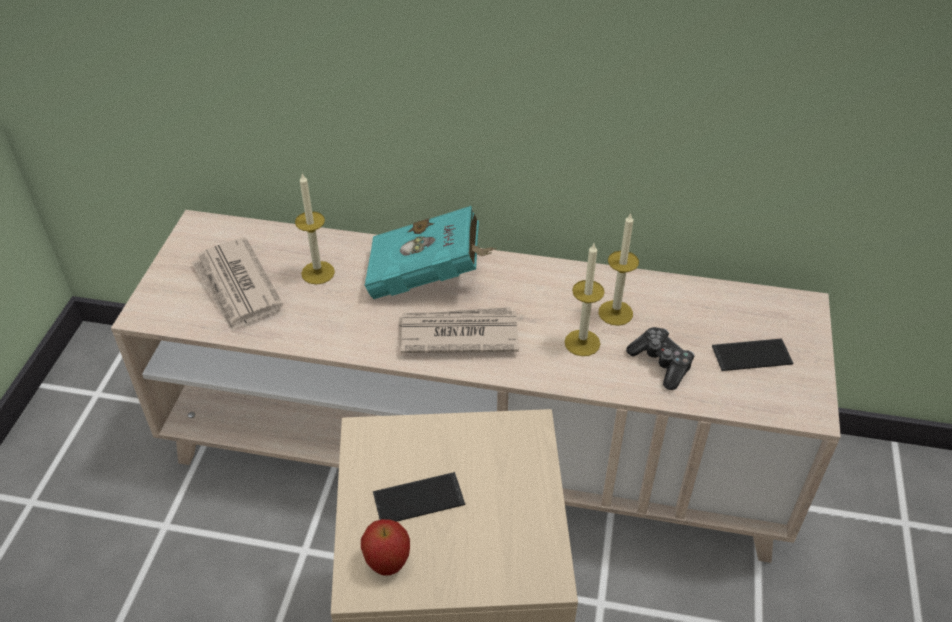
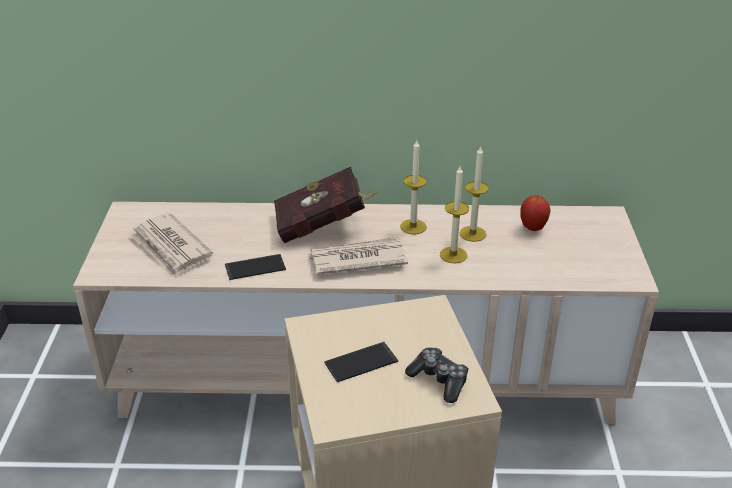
camera: 10 degrees left, 10 degrees down
(318, 272) = (234, 232): candle -> candle (413, 226)
(388, 563) = (349, 406): apple -> apple (532, 228)
(429, 278) = (323, 226): turquoise book -> red book
(661, 363) = (516, 261): game controller -> game controller (439, 380)
(751, 355) = (580, 249): phone -> phone (255, 267)

